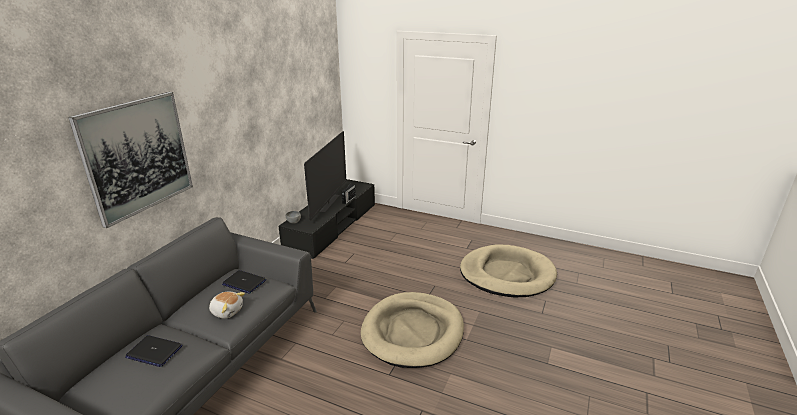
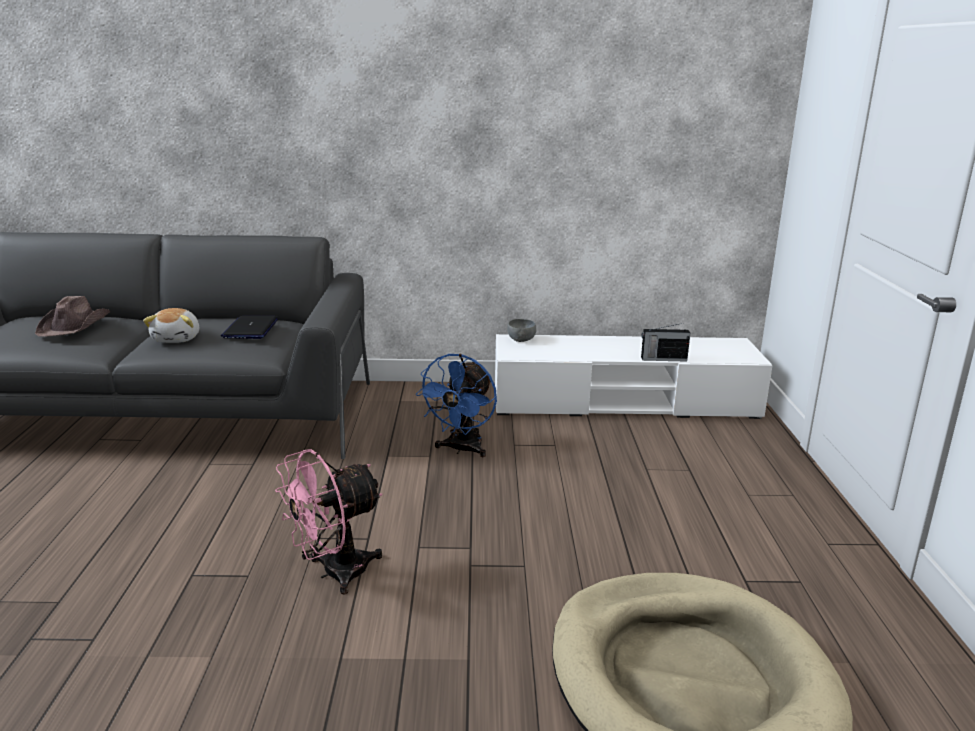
camera: 65 degrees right, 5 degrees down
(137, 156) = (235, 100): picture -> none
(154, 352) = (75, 325): laptop -> brown hat
(328, 203) = (624, 347): television -> none
(332, 226) = (623, 402): black tv stand -> white tv stand
(337, 276) = (461, 449): none -> blue fan
(413, 332) = (333, 573): beige dog bed -> pink fan

